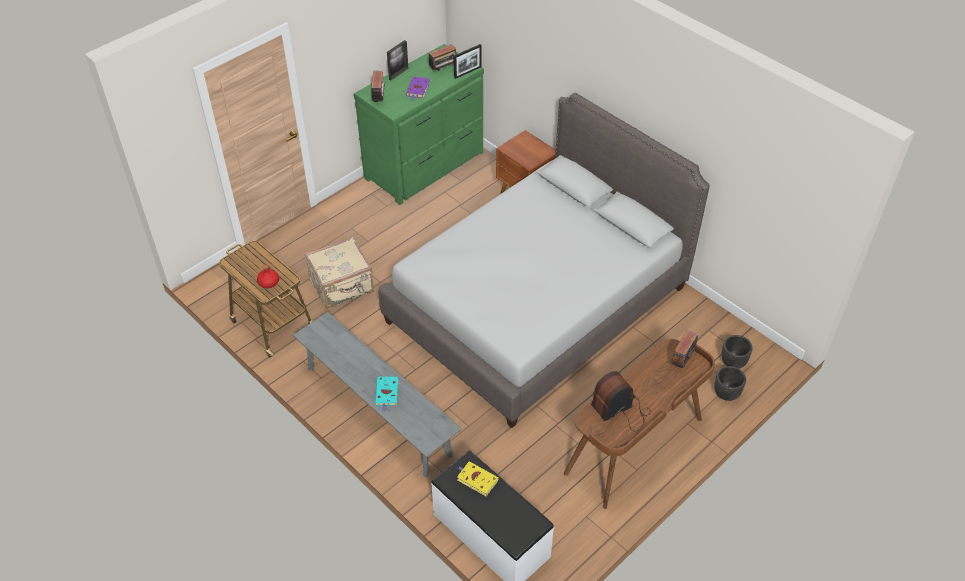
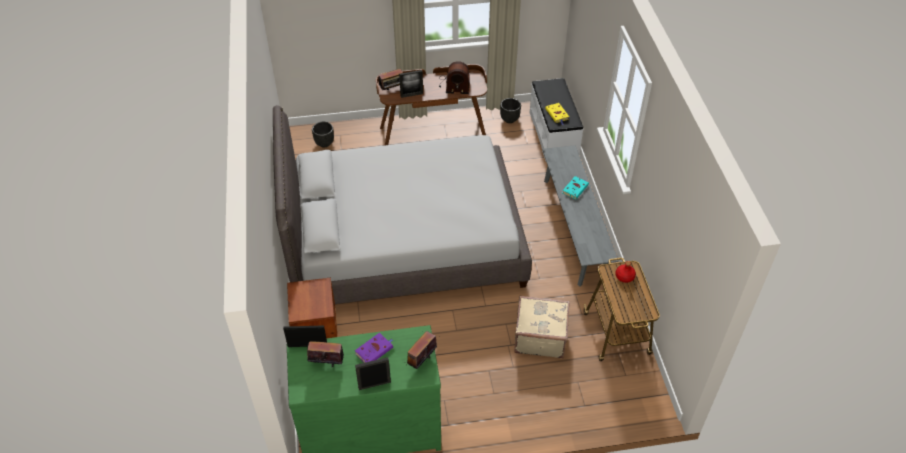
camera: 145 degrees left, 0 degrees up
(652, 366) = (411, 95): none -> picture frame
(726, 394) = (350, 131): black planter -> black planter (510, 119)

